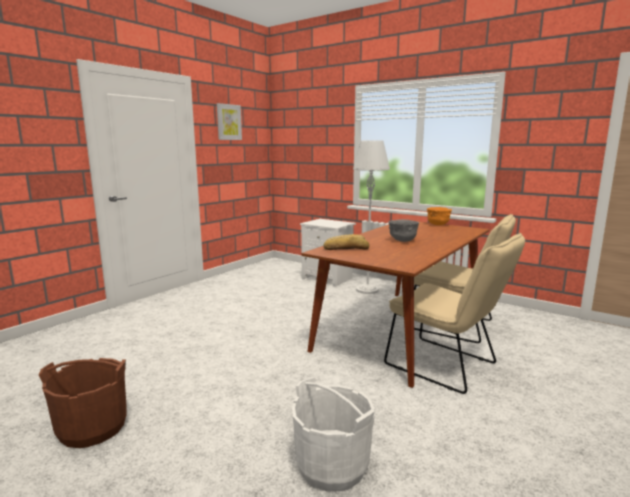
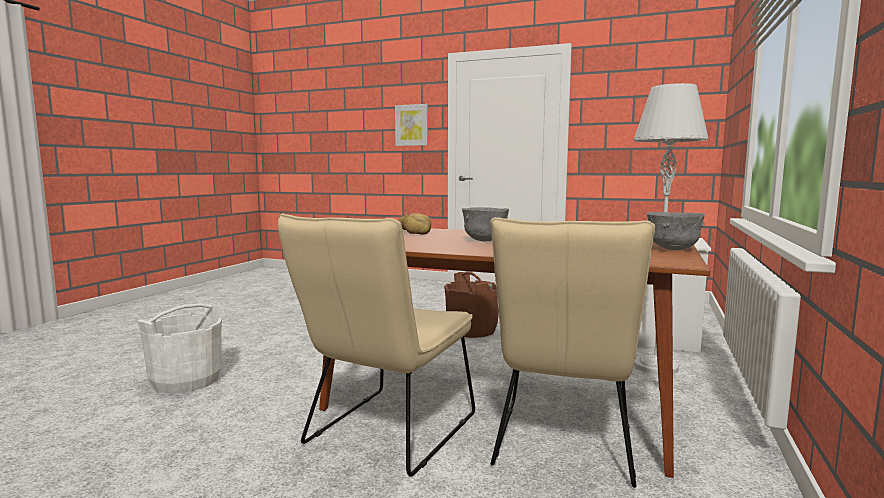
camera: 75 degrees right, 5 degrees down
(93, 427) = (260, 313): brown bucket -> brown bucket (472, 330)
(228, 122) = (630, 92): picture -> picture (412, 125)
(438, 225) = (672, 249): orange bowl -> grey bowl

